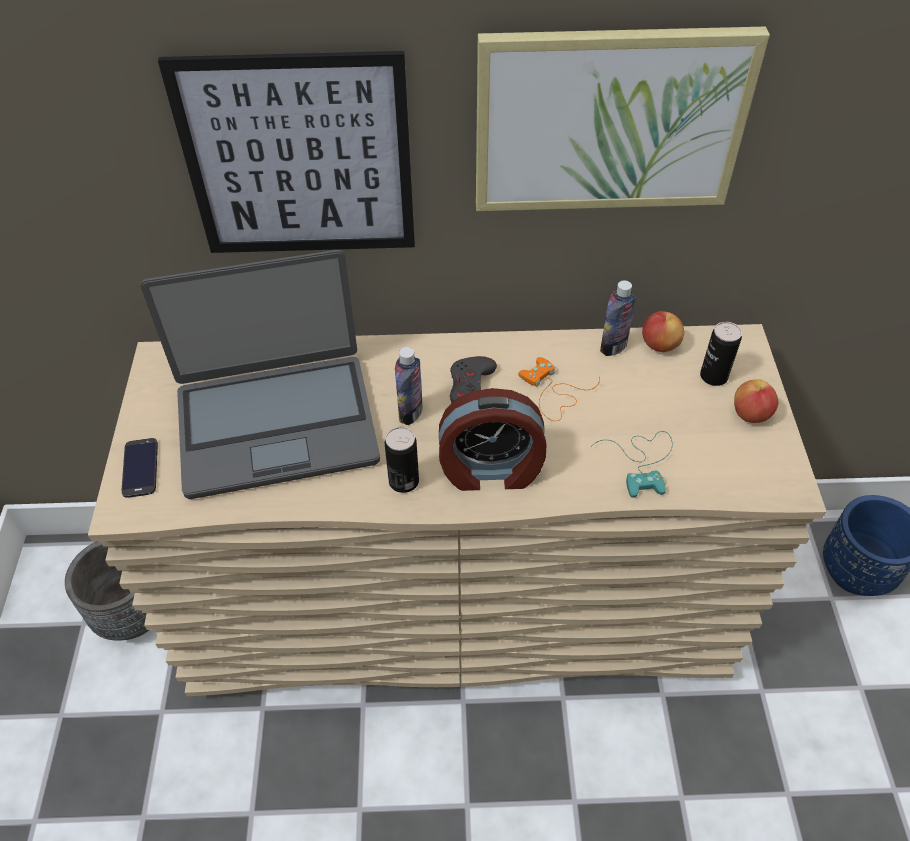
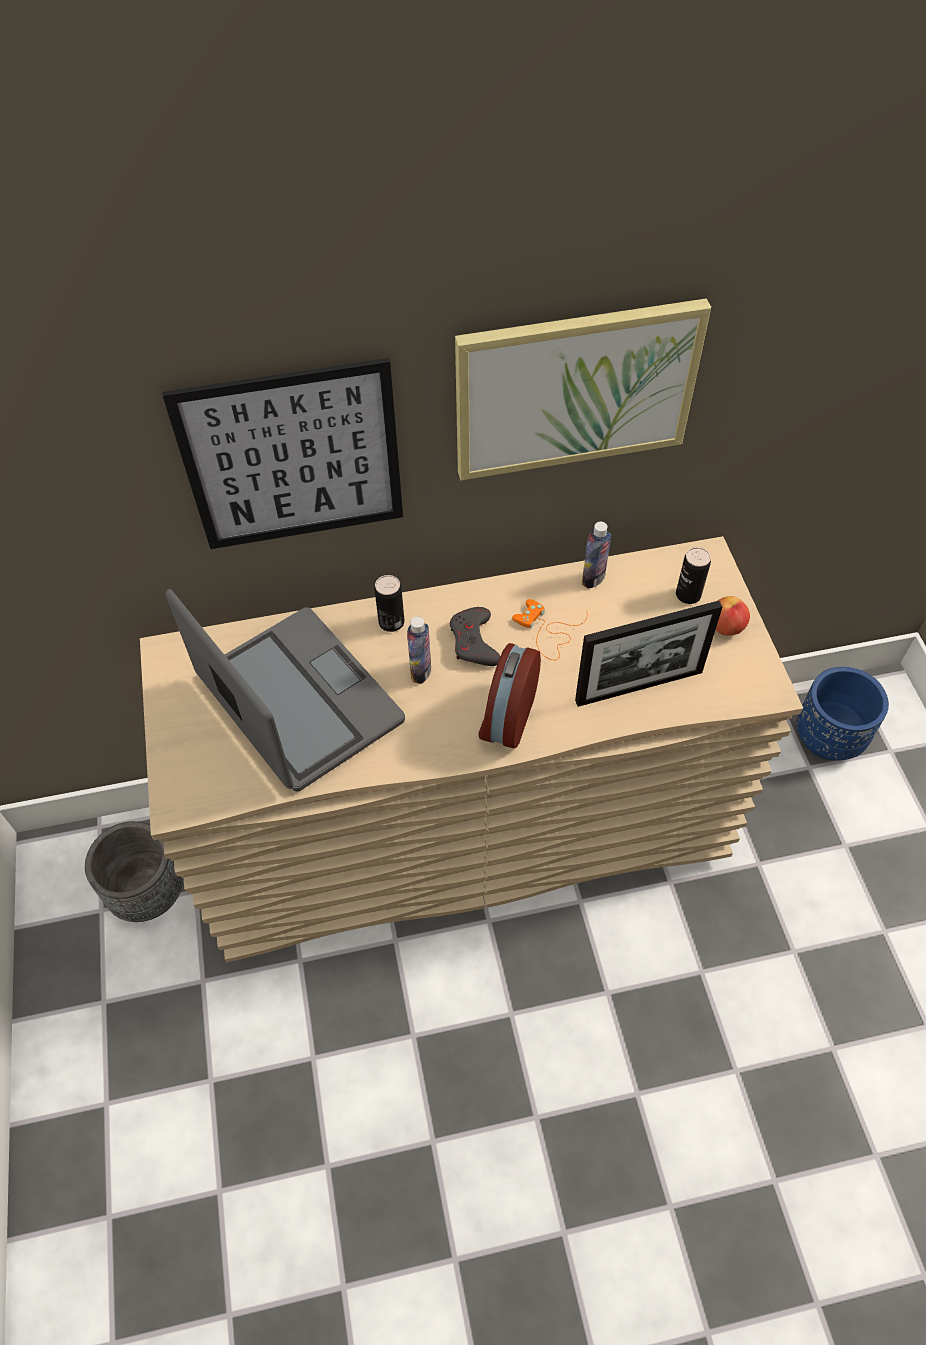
camera: 10 degrees left, 5 degrees up
(140, 468) = (181, 764): phone -> none
(276, 424) = (298, 701): laptop -> laptop turned 105 degrees counterclockwise
(404, 481) = (430, 738): can -> can (391, 622)
(491, 471) = (506, 716): alarm clock -> alarm clock turned 120 degrees clockwise
(642, 461) = (639, 686): turquoise game controller -> picture frame
(659, 345) = (634, 570): apple -> none

